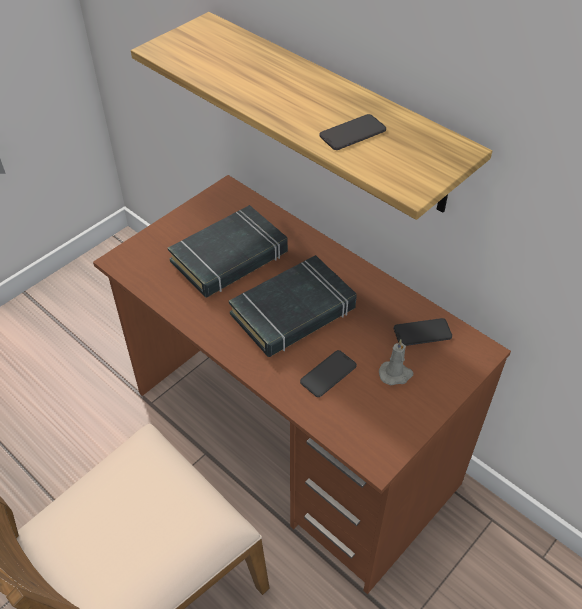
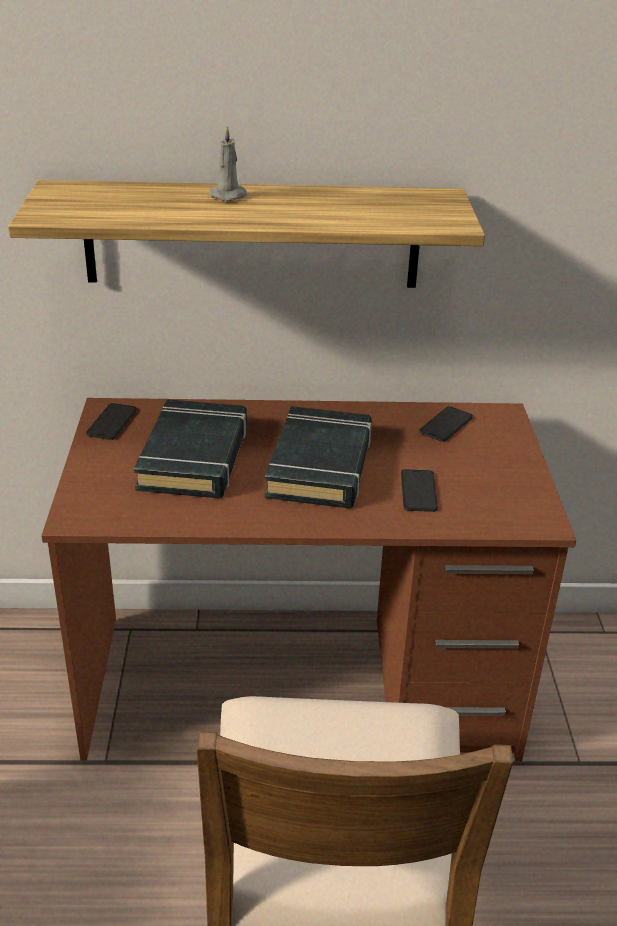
camera: 45 degrees left, 15 degrees down
(352, 133) = (346, 211): phone -> phone (112, 422)
(396, 374) = (469, 461): grey candle -> grey candle (229, 196)

